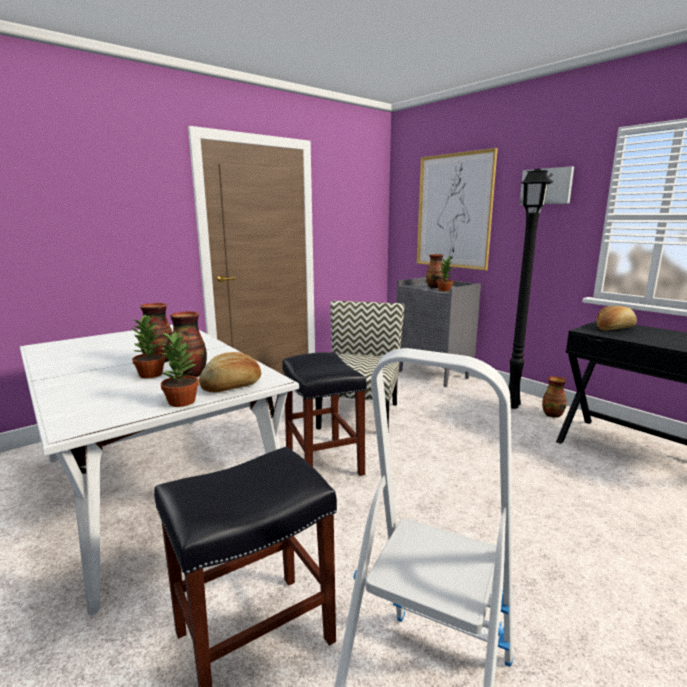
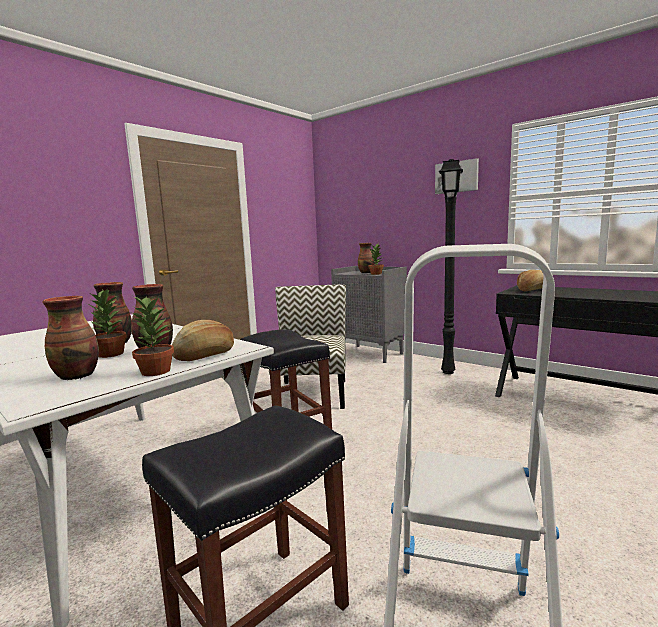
camera: 10 degrees left, 5 degrees down
(453, 211) = (376, 205): picture -> none
(552, 415) = (484, 375): vase -> vase (78, 375)

